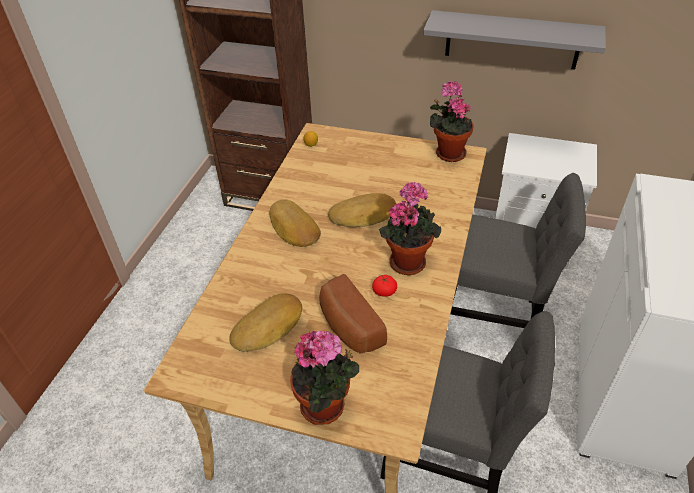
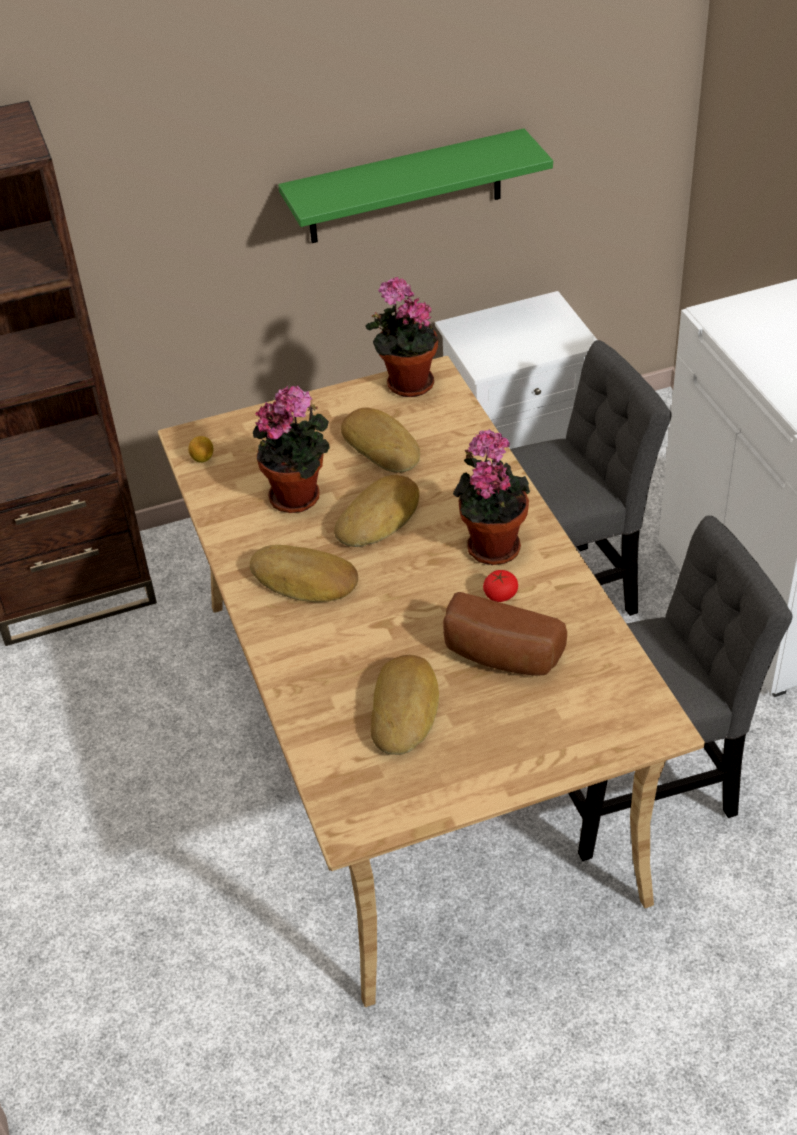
camera: 35 degrees left, 0 degrees up
(326, 407) = (563, 750): potted plant -> potted plant (299, 496)
(403, 179) = (382, 446): none -> bread
(512, 40) = (405, 188): grey shelf -> green shelf

